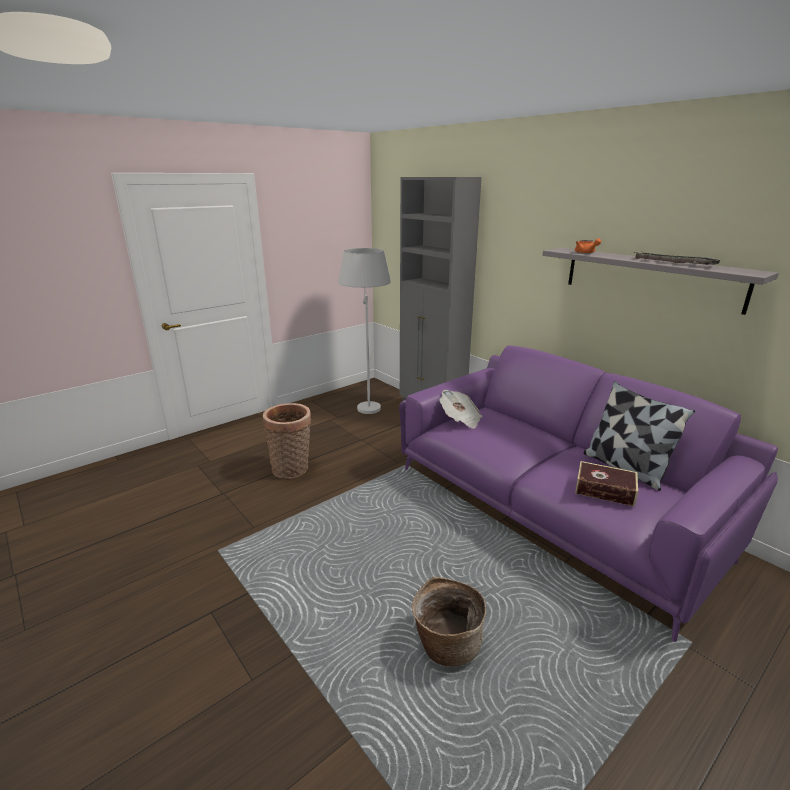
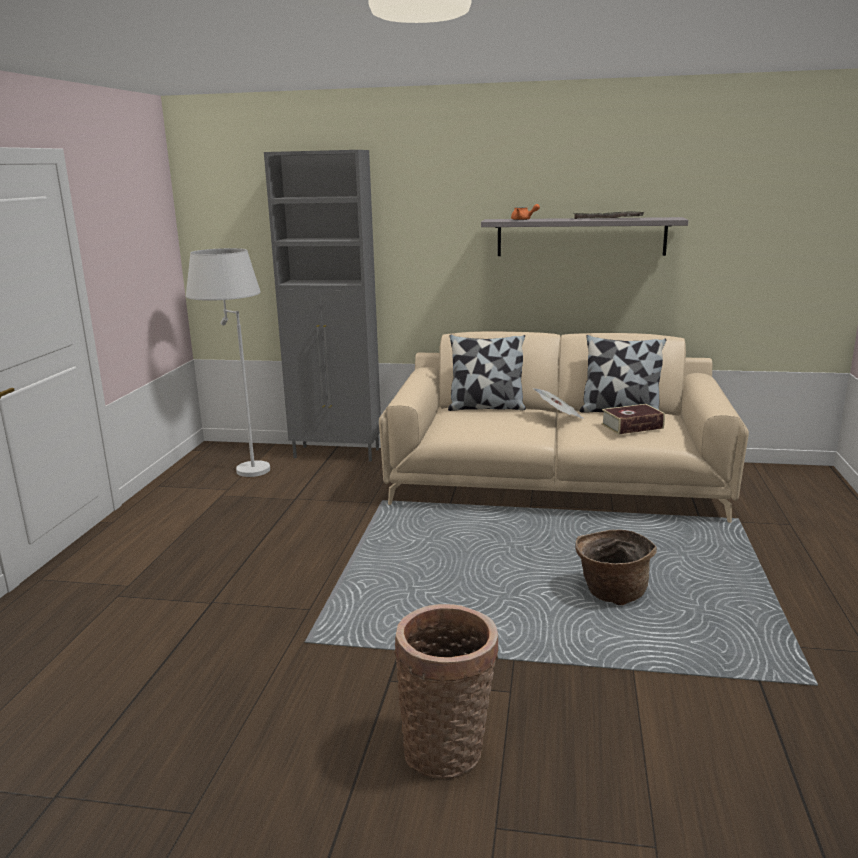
camera: 40 degrees left, 5 degrees down
(292, 469) = (261, 550): basket -> basket (448, 749)
(460, 419) = (446, 419): newspaper -> newspaper (558, 416)
(511, 419) = (486, 407): none -> pillow
(552, 508) = (556, 483): purple sofa -> beige sofa

